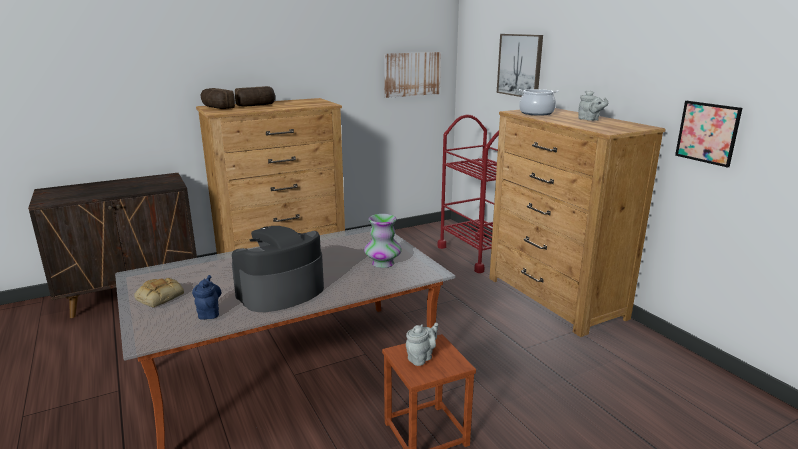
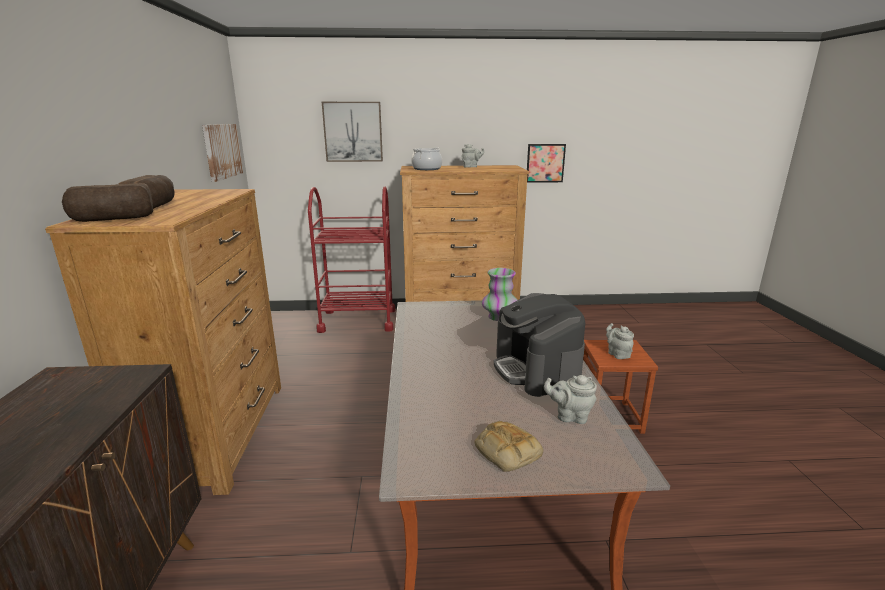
camera: 65 degrees left, 0 degrees up
(209, 312) = (570, 416): blue teapot -> grey teapot

